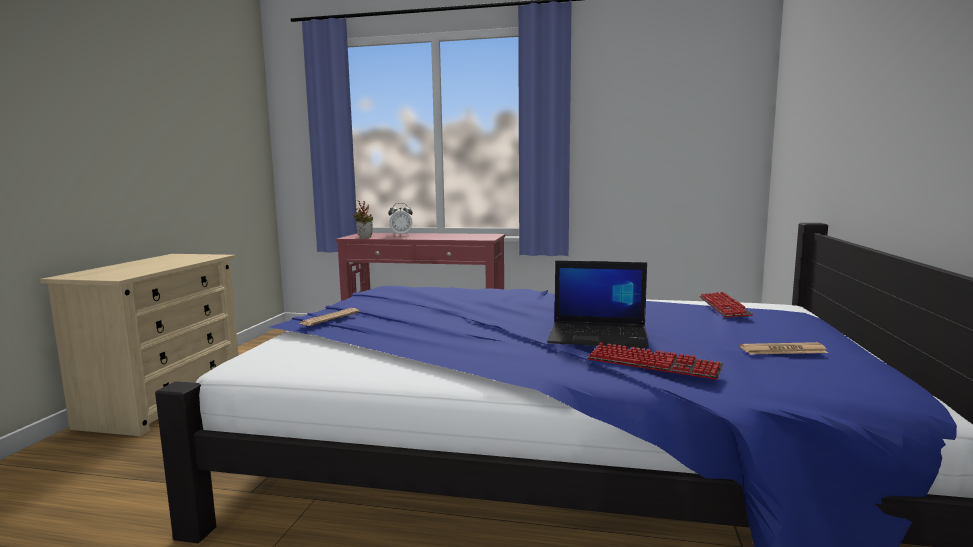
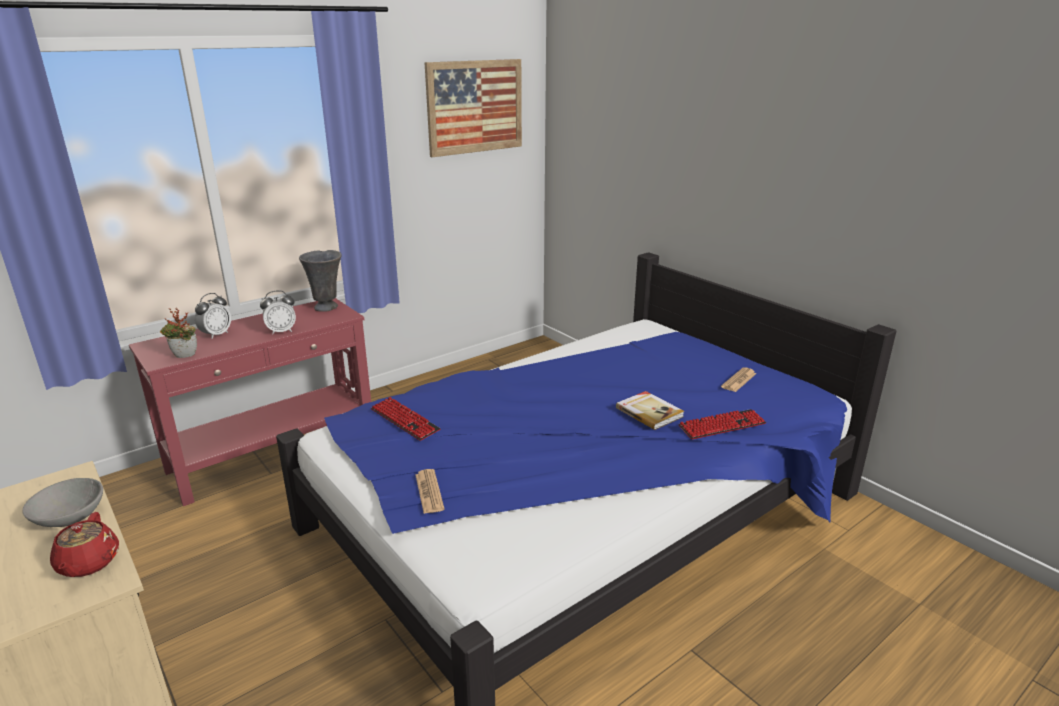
camera: 50 degrees left, 15 degrees up
(132, 272) = (88, 564): none -> red teapot
(174, 263) = (71, 517): none -> grey bowl
(432, 238) = (281, 331): none -> alarm clock
(486, 235) = (327, 307): none -> grey vase
(599, 336) = (649, 412): laptop -> book
(680, 85) = (475, 107): none -> picture
(724, 307) = (639, 344): keyboard -> keyboard (404, 420)

